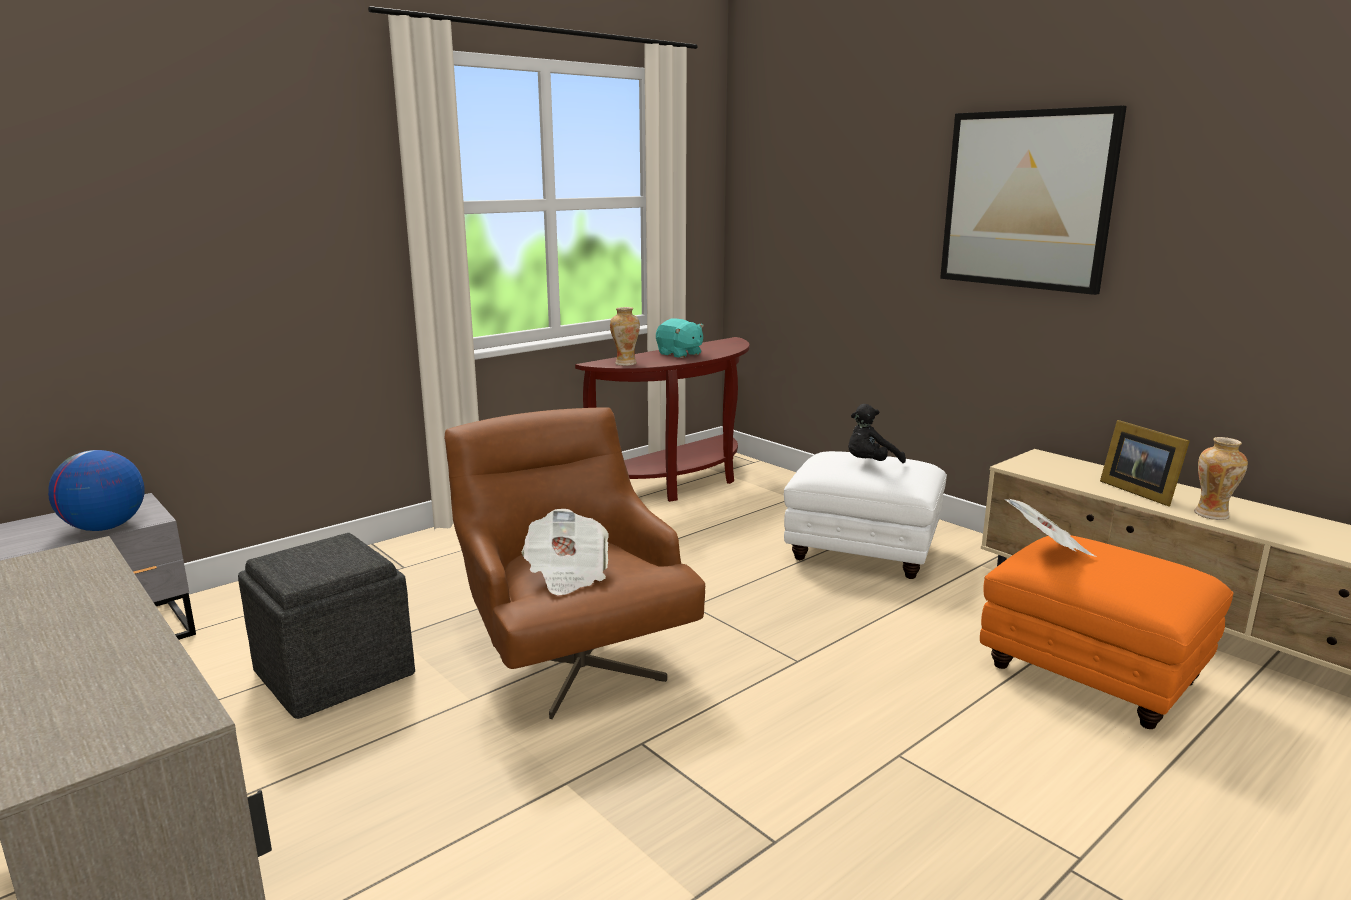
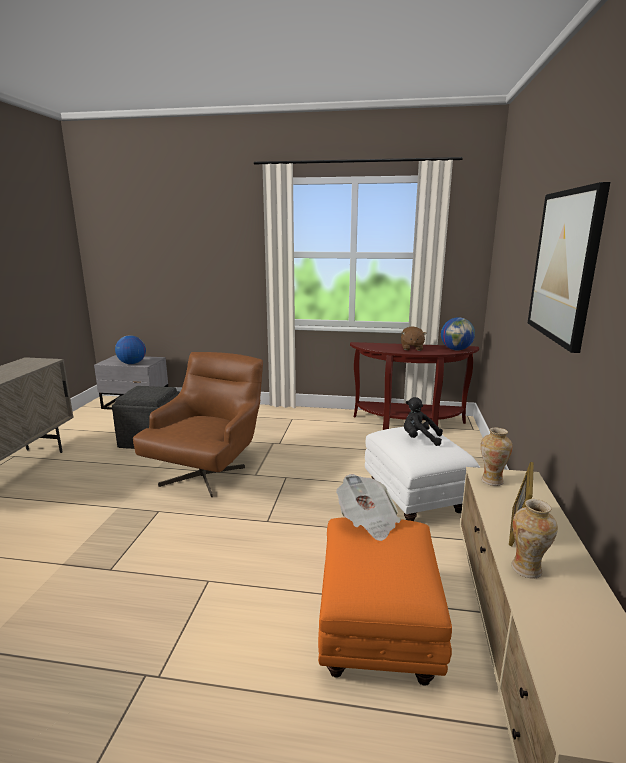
camera: 50 degrees right, 0 degrees up
(567, 574) = (182, 427): newspaper -> none
(625, 363) = (370, 346): vase -> vase (492, 480)
(679, 354) = (411, 348): turquoise plush toy -> brown plush toy
(730, 345) = (456, 349): none -> globe

